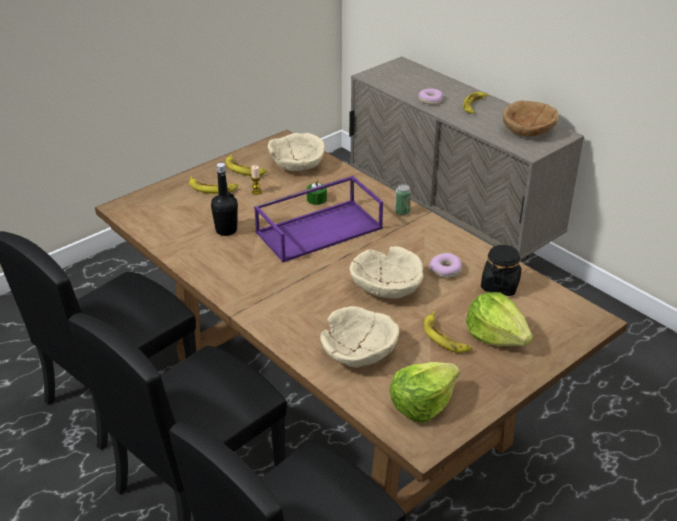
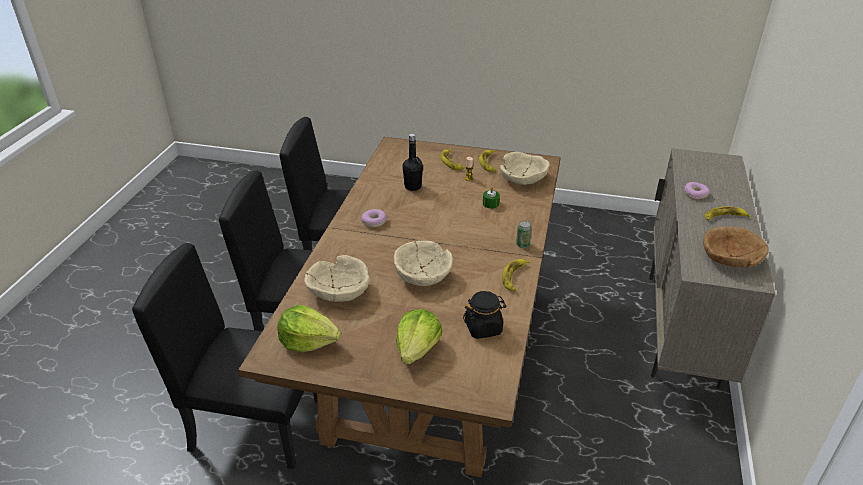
camera: 55 degrees right, 0 degrees up
(319, 229) = (456, 220): purple tray -> none
(445, 270) = (473, 293): donut -> donut (374, 222)
(445, 337) = (391, 324): banana -> banana (515, 277)

